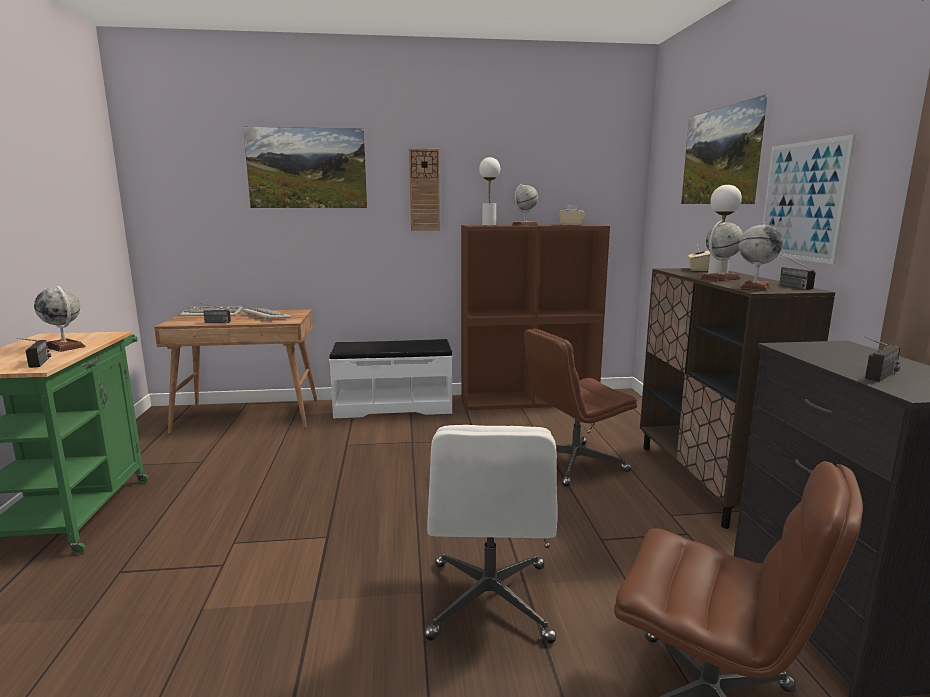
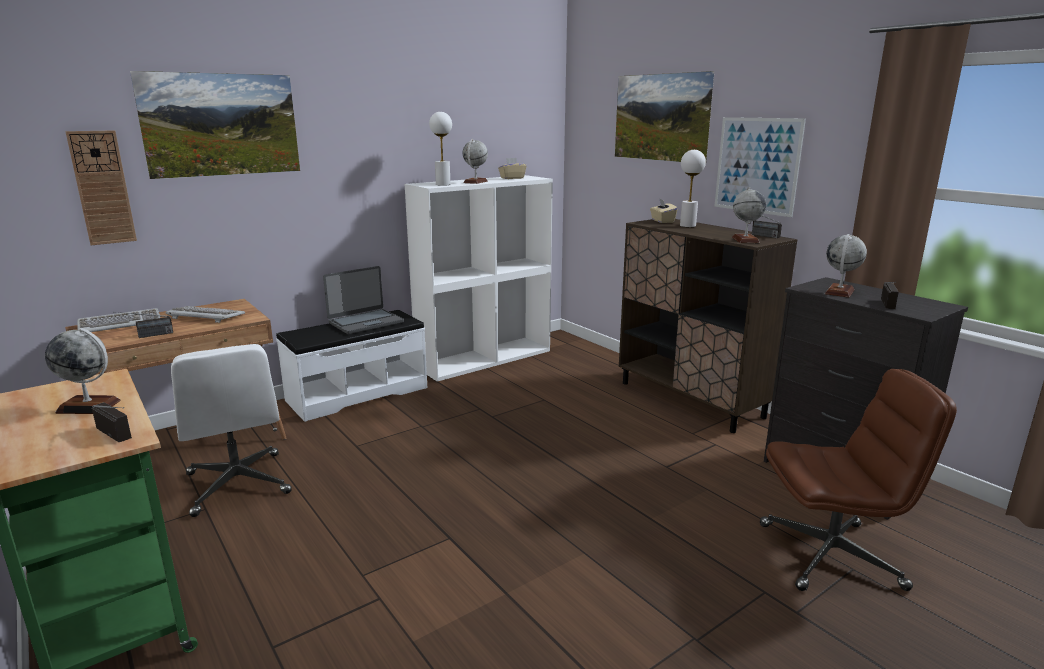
camera: 30 degrees left, 5 degrees up
(406, 344) = (365, 322): none -> laptop
(424, 190) = (363, 147): wall clock -> wall clock (102, 188)
(490, 602) = (641, 540): white office chair -> white office chair (238, 484)
(529, 400) = (485, 358): brown bookcase -> white bookcase
(573, 464) = (585, 410): brown office chair -> none
(720, 278) = (701, 231): globe -> globe (839, 292)

